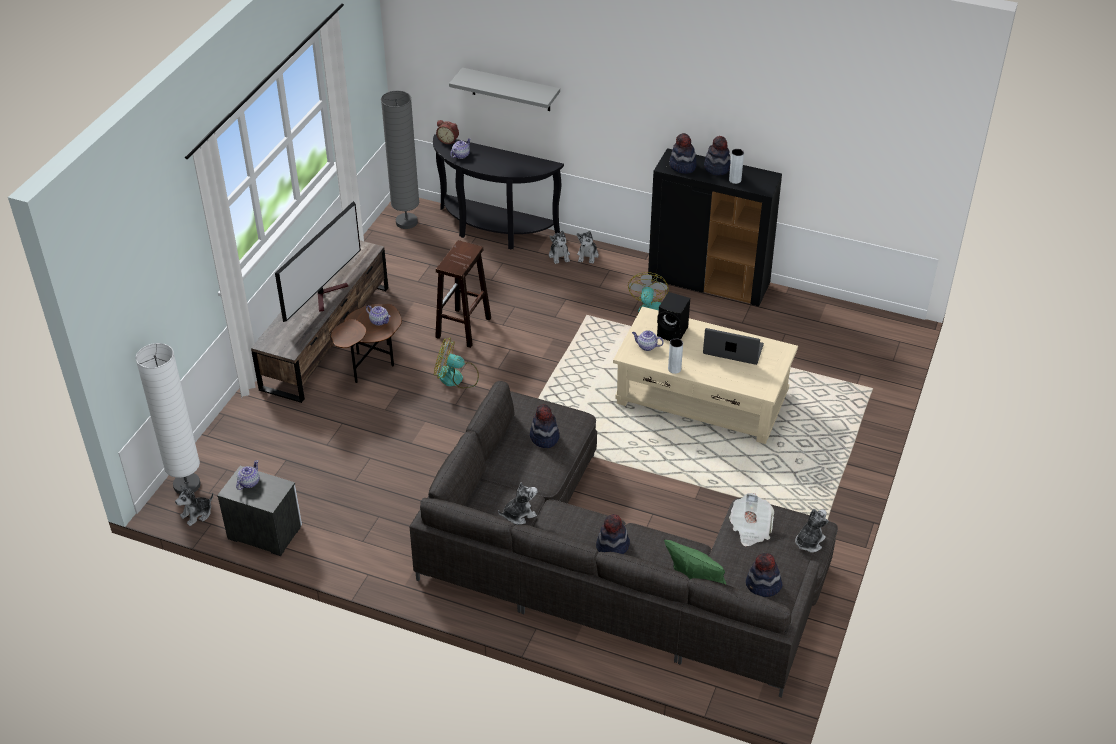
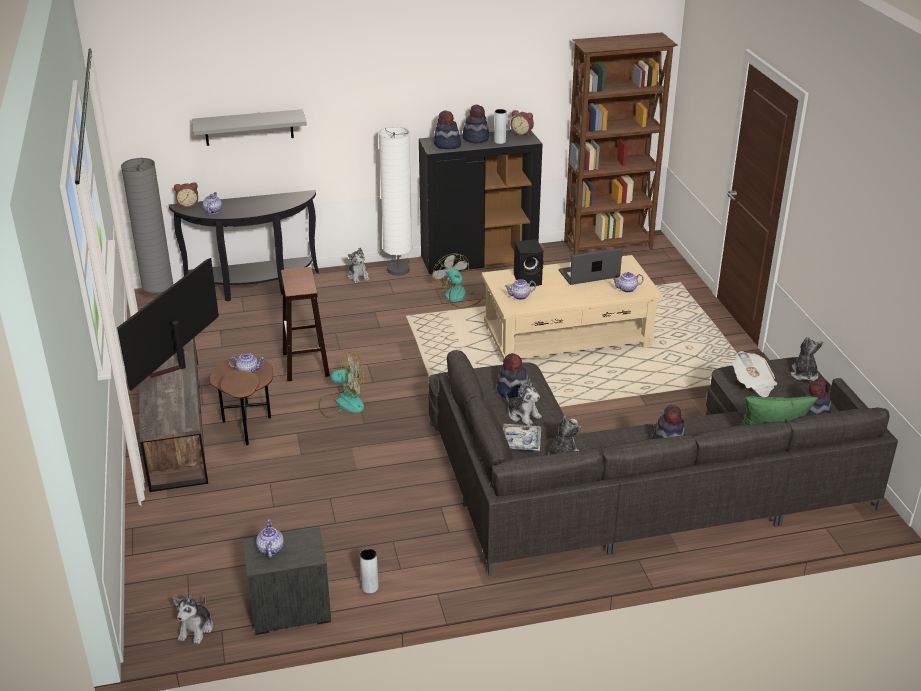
camera: 35 degrees left, 10 degrees down
(187, 485) = (156, 608): white floor lamp -> white floor lamp (398, 270)
(327, 294) = (174, 366): television -> television turned 150 degrees counterclockwise
(456, 378) = (342, 403): fan -> fan turned 150 degrees counterclockwise
(502, 485) = (521, 442): none -> tray
(559, 256) = (333, 284): plush toy -> plush toy (523, 415)
(674, 369) = (561, 303): grey vase -> grey vase (370, 587)
(748, 381) = (626, 289): none -> teapot
(767, 177) = (522, 133): none -> alarm clock
(850, 317) = (609, 245): none -> brown bookcase

